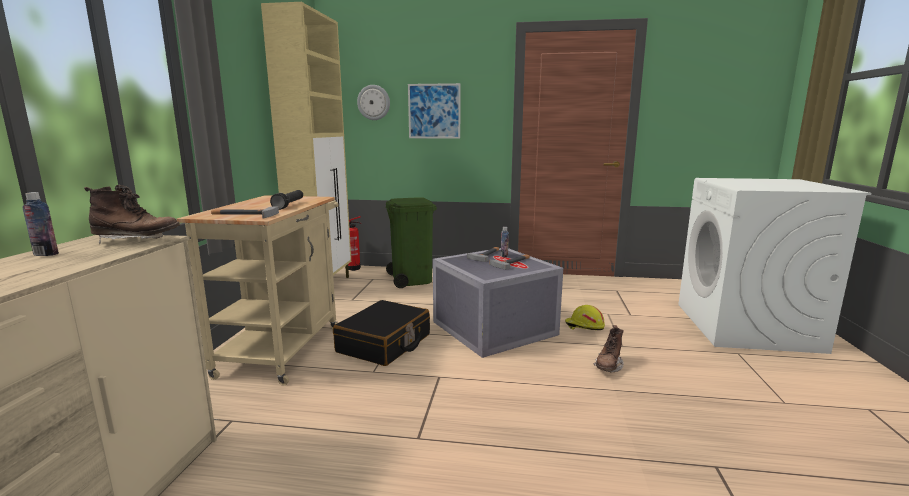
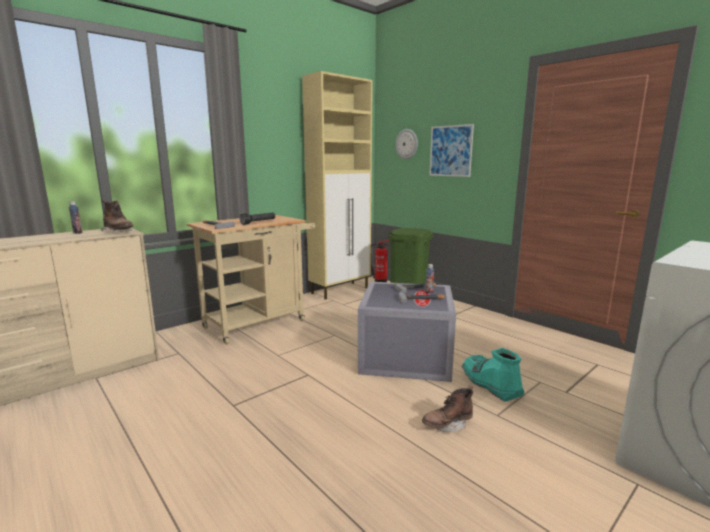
camera: 40 degrees right, 0 degrees up
(384, 344) = (313, 340): black suitcase -> none
(584, 326) = (490, 384): yellow hard hat -> turquoise boot

